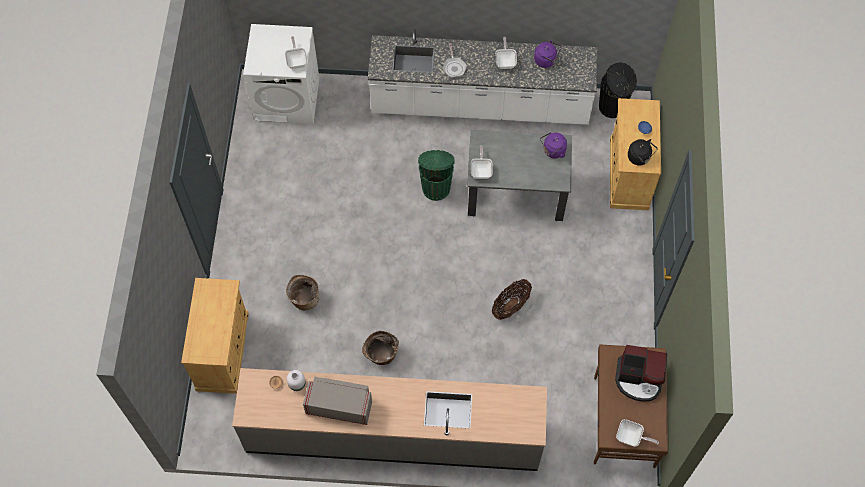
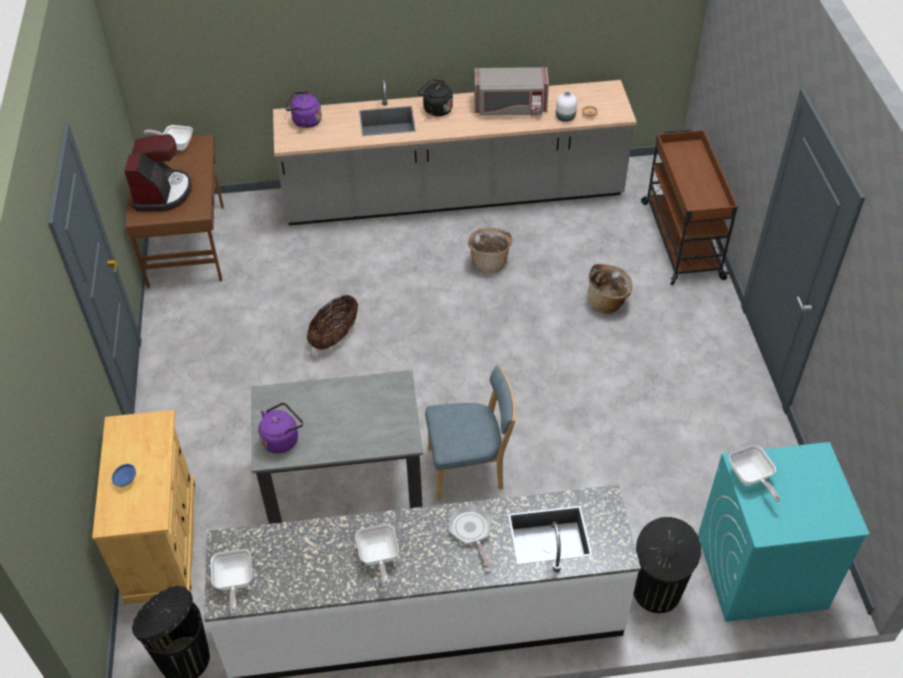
camera: 170 degrees right, 15 degrees down
(223, 351) = (681, 239): beige cabinet -> brown cart
(287, 98) = (760, 571): white washing machine -> turquoise washing machine
(349, 97) = (656, 593): none -> black trash can
(436, 187) = (469, 468): green trash can -> blue chair
(481, 170) = (394, 393): frying pan -> frying pan (234, 583)
(546, 60) = (302, 573): purple kettle -> purple kettle (305, 121)
(639, 379) = (162, 193): coffee machine -> coffee machine turned 90 degrees clockwise
(640, 158) = (137, 434): black kettle -> black kettle (436, 109)

